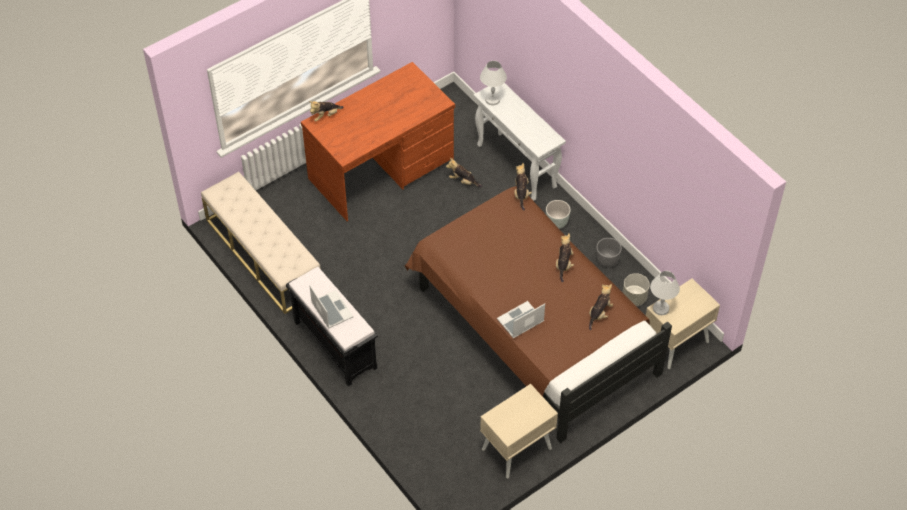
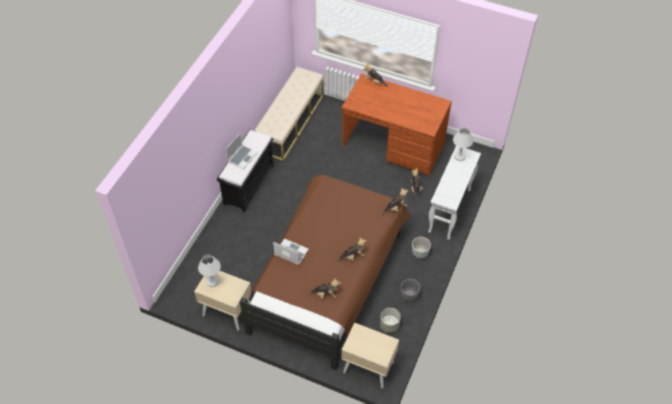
camera: 60 degrees right, 0 degrees up
(660, 308) = (359, 331): white table lamp -> white table lamp (212, 281)

